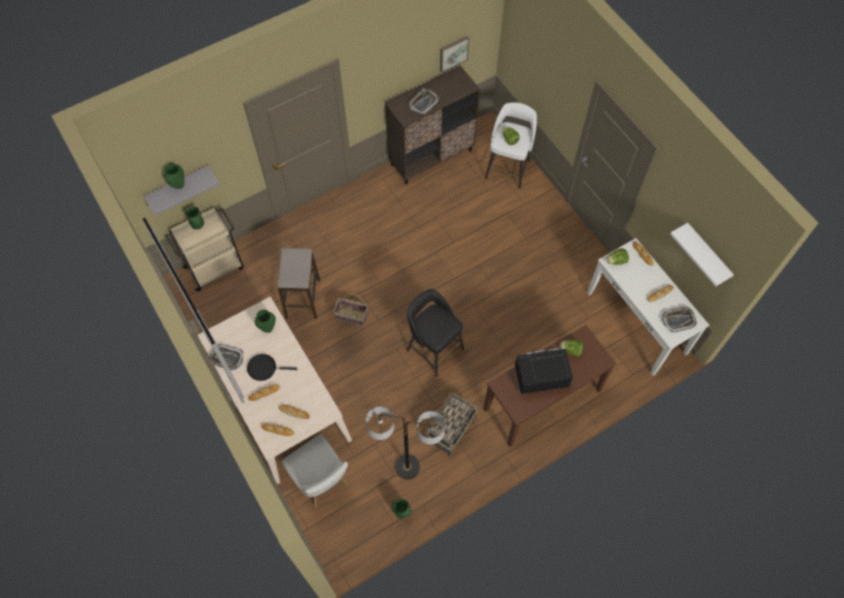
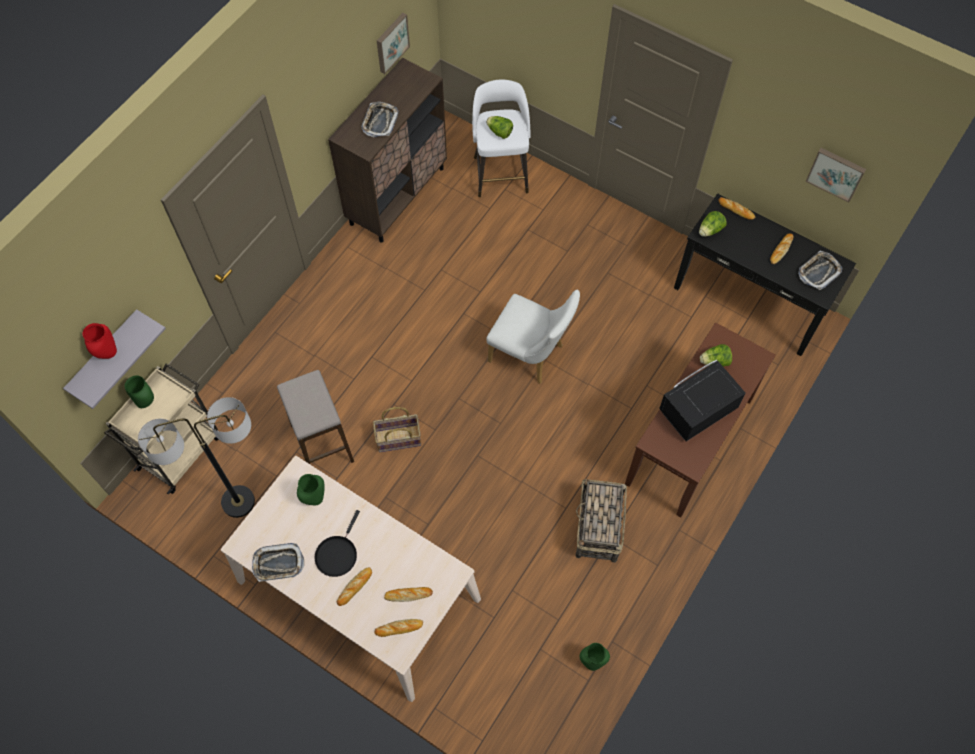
camera: 25 degrees left, 0 degrees up
(178, 185) = (107, 353): green vase -> red vase
(264, 368) = (337, 554): black frying pan -> black frying pan turned 45 degrees counterclockwise
(321, 481) = (469, 670): white chair -> white chair (531, 355)
(407, 467) = (569, 600): floor lamp -> floor lamp (238, 502)
(433, 348) = (524, 435): black stool -> none
(636, 322) = (750, 300): white console table -> black console table
(706, 254) = (836, 173): white shelf -> picture

